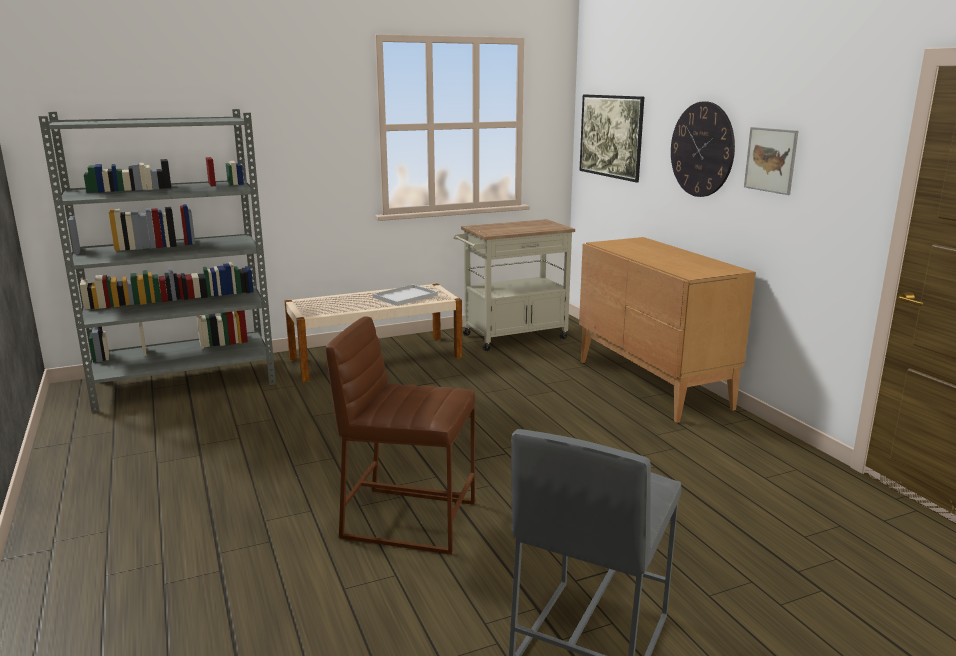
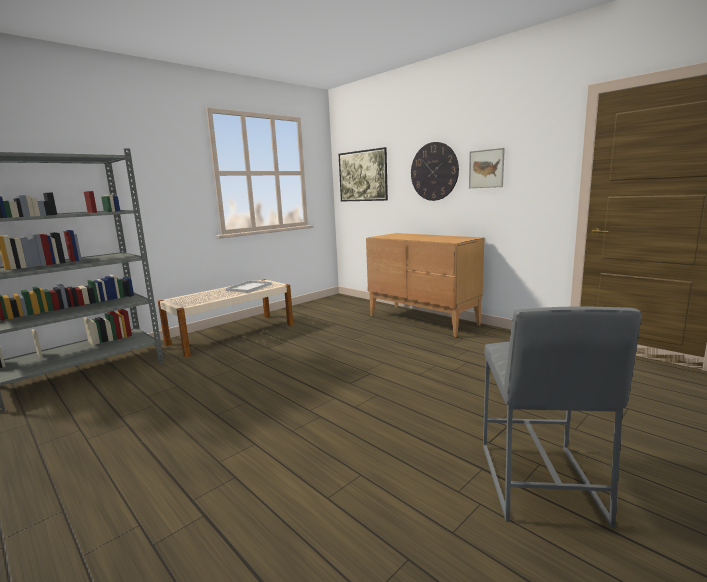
camera: 20 degrees left, 5 degrees down
(409, 518) = (337, 430): brown stool -> none
(511, 337) = (316, 310): beige cart -> none

